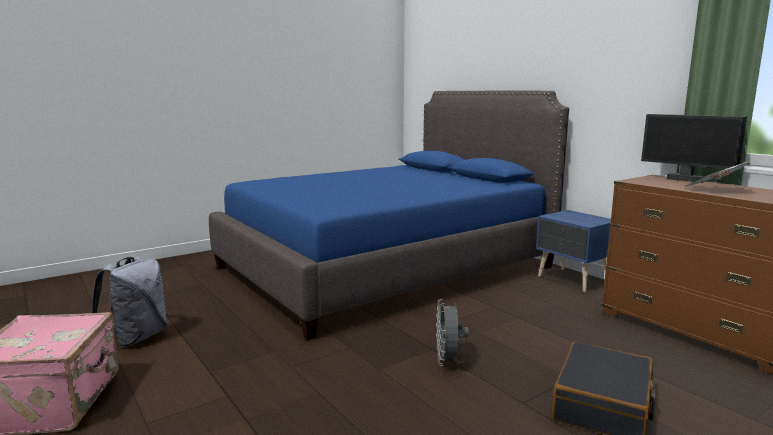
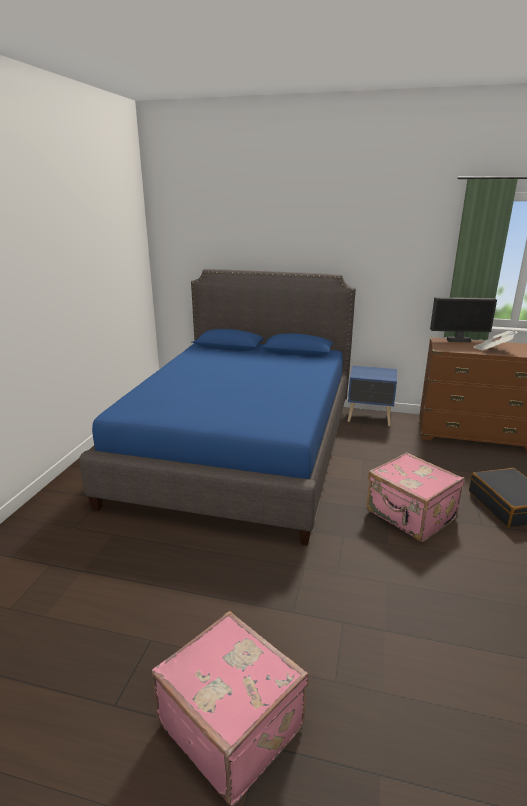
camera: 40 degrees left, 10 degrees up
(137, 337) = (170, 621): grey backpack -> none
(448, 361) = (410, 516): grey fan -> pink suitcase

